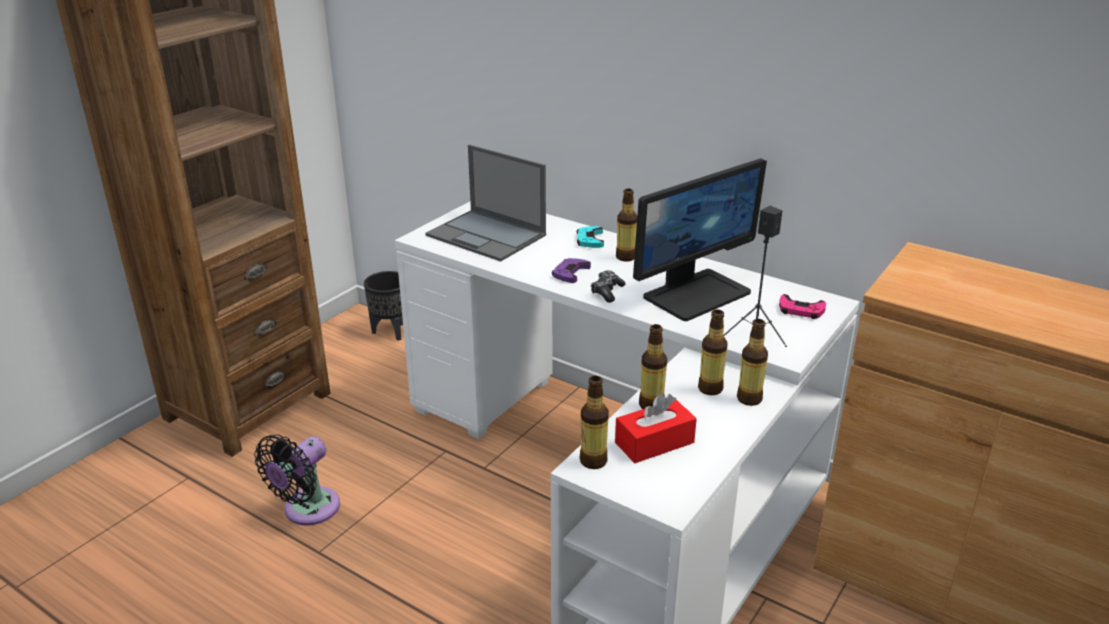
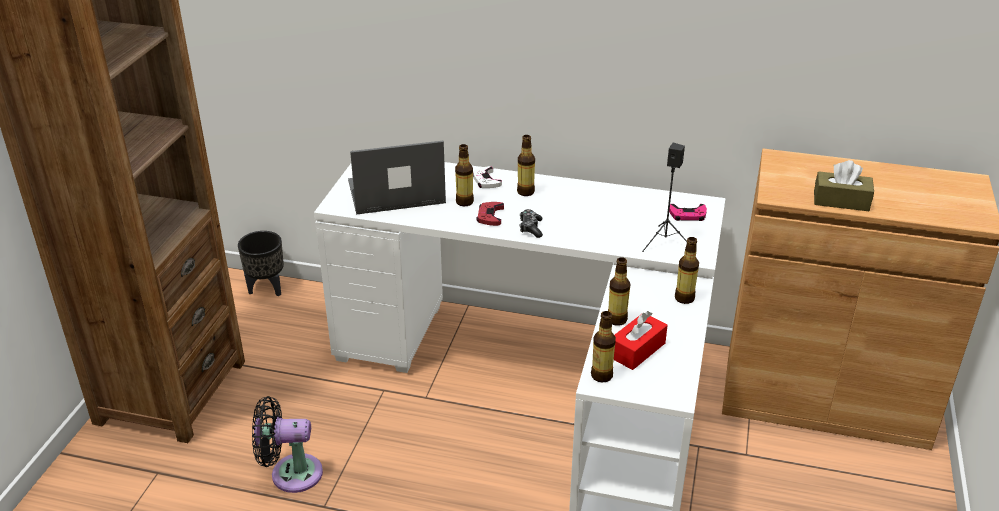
camera: 20 degrees left, 5 degrees up
(307, 510) = (291, 473): black fan -> black fan turned 75 degrees clockwise
(487, 236) = (395, 192): laptop -> laptop turned 150 degrees clockwise
(570, 273) = (490, 216): purple game controller -> red game controller
(590, 240) = (486, 181): turquoise game controller -> white game controller
(696, 294) = (601, 216): monitor -> none
(710, 389) = (652, 296): bottle -> bottle (464, 202)
(980, 311) = (841, 201): none -> brown tissue box

